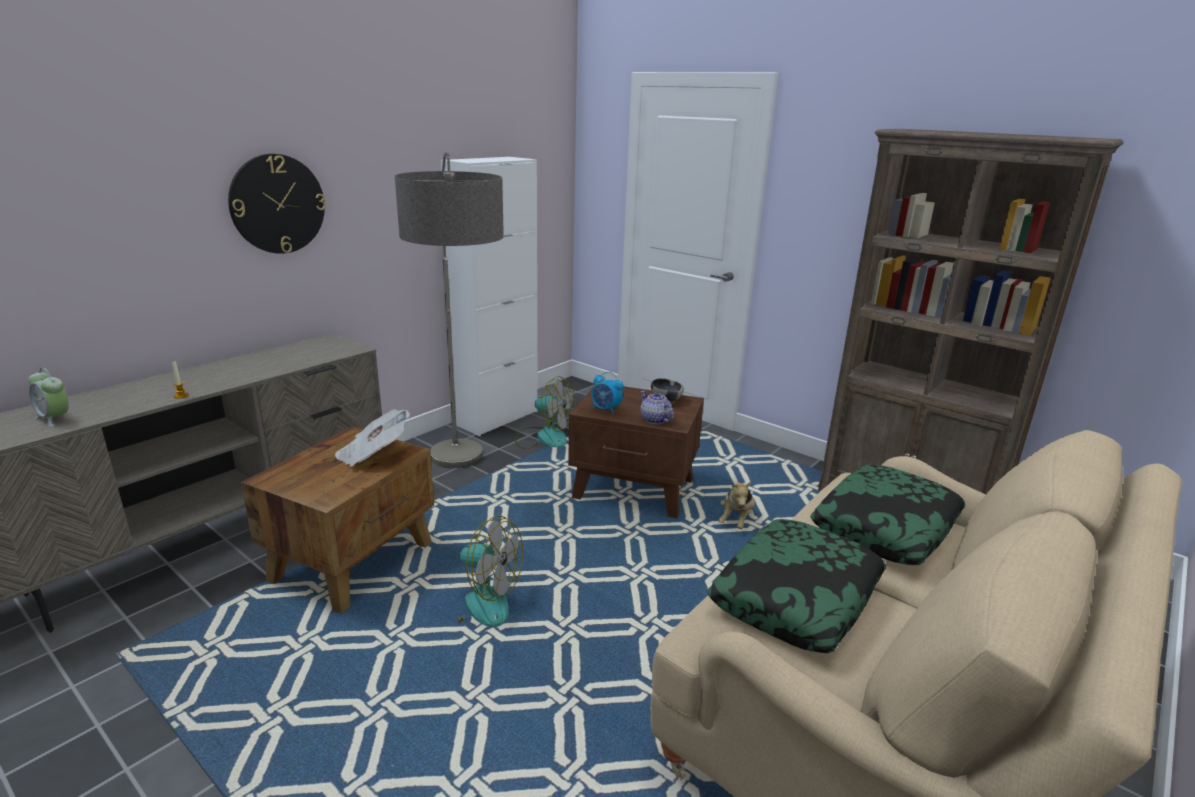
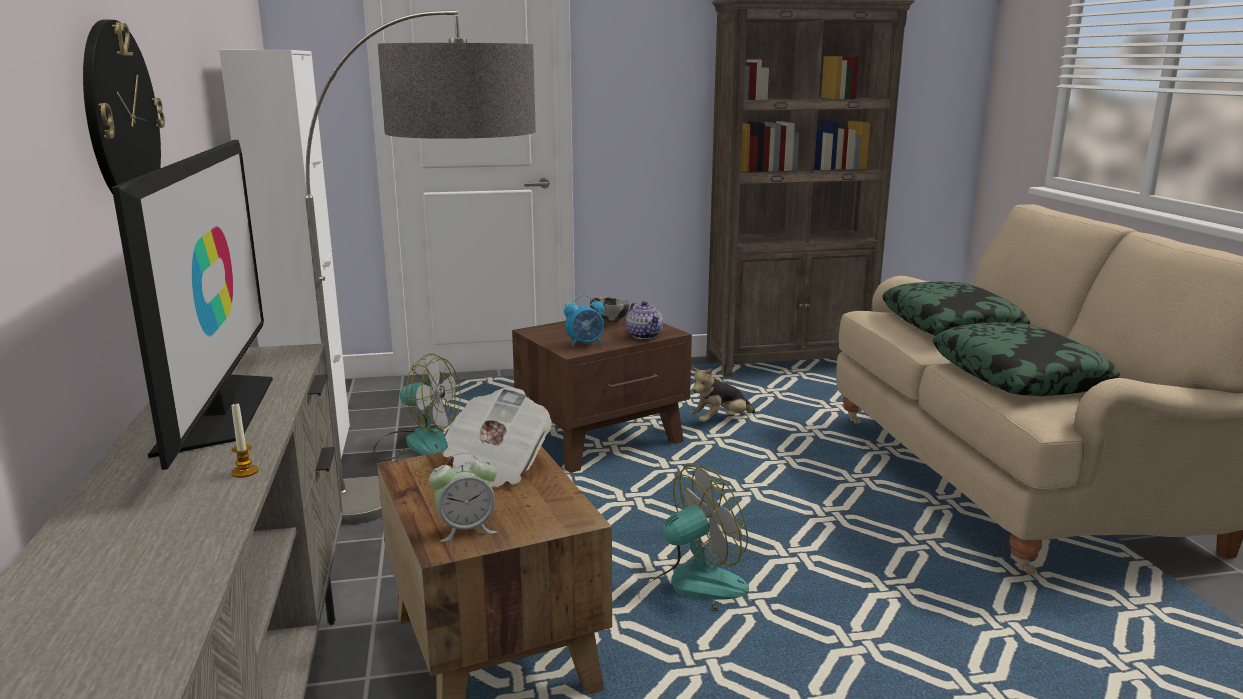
camera: 50 degrees left, 5 degrees down
(55, 419) = (127, 587): alarm clock -> alarm clock (466, 529)
(256, 365) = (220, 409): none -> television
(544, 437) = (416, 443): fan -> fan turned 45 degrees clockwise
(655, 420) = (644, 335): teapot -> teapot turned 120 degrees counterclockwise
(736, 520) = (720, 421): plush toy -> plush toy turned 90 degrees clockwise

